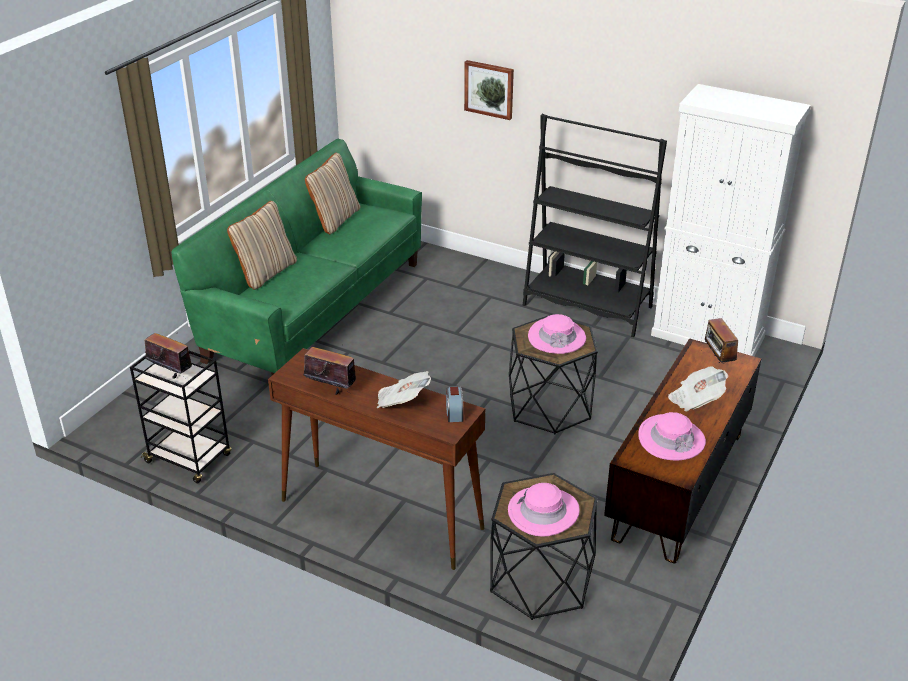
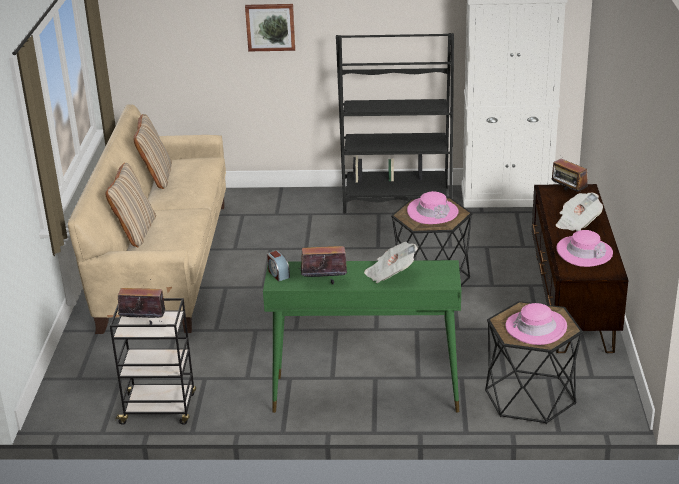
camera: 25 degrees left, 5 degrees down
(315, 310) = (165, 264): green sofa -> beige sofa
(380, 514) = (364, 394): brown console table -> green console table
(454, 413) = (438, 269): alarm clock -> alarm clock (278, 274)

